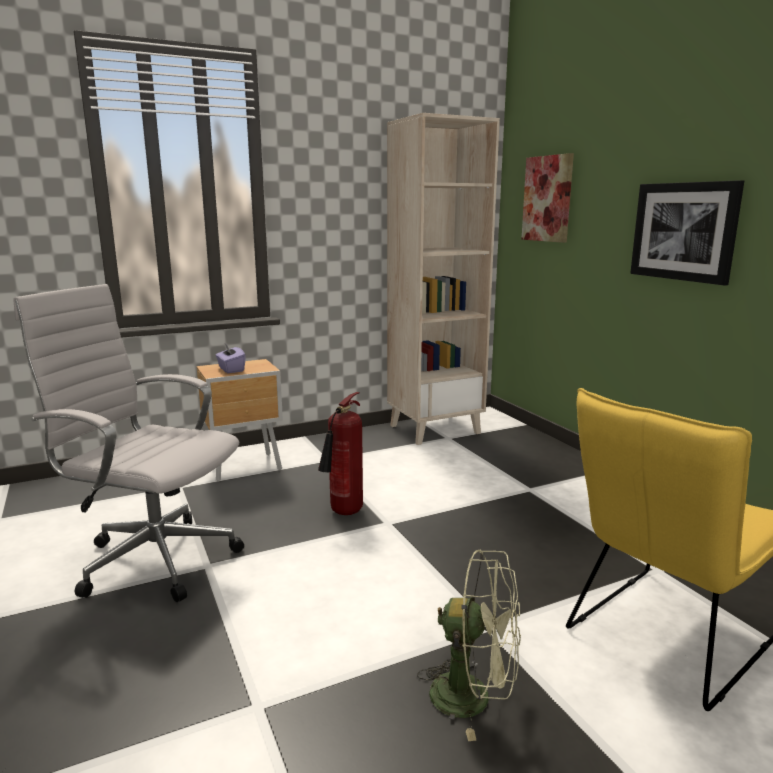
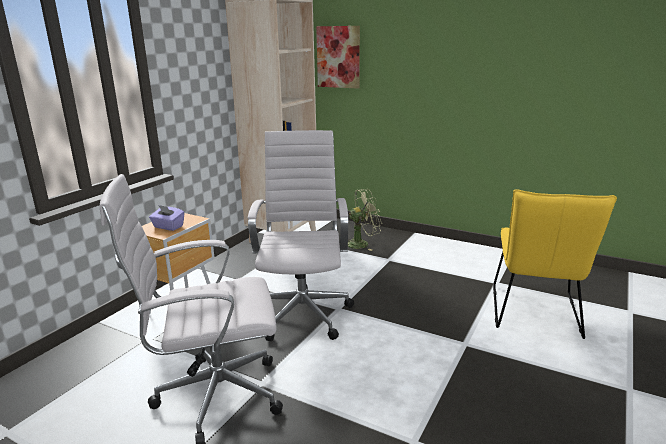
camera: 35 degrees left, 5 degrees up
(344, 513) = (303, 312): fire extinguisher -> white office chair
(474, 697) = (500, 380): green fan -> green fan (362, 243)
(684, 231) = (453, 80): picture -> none

